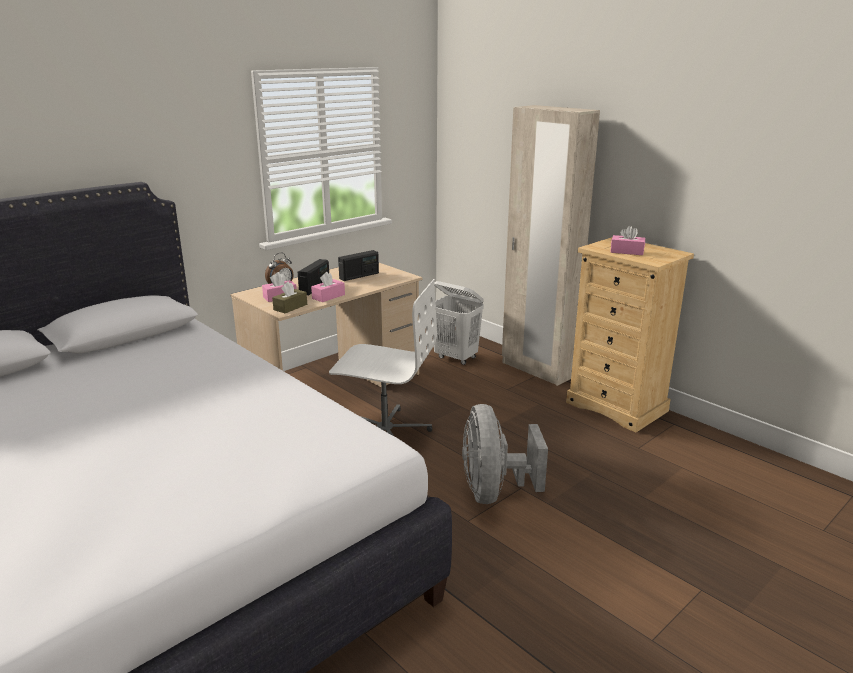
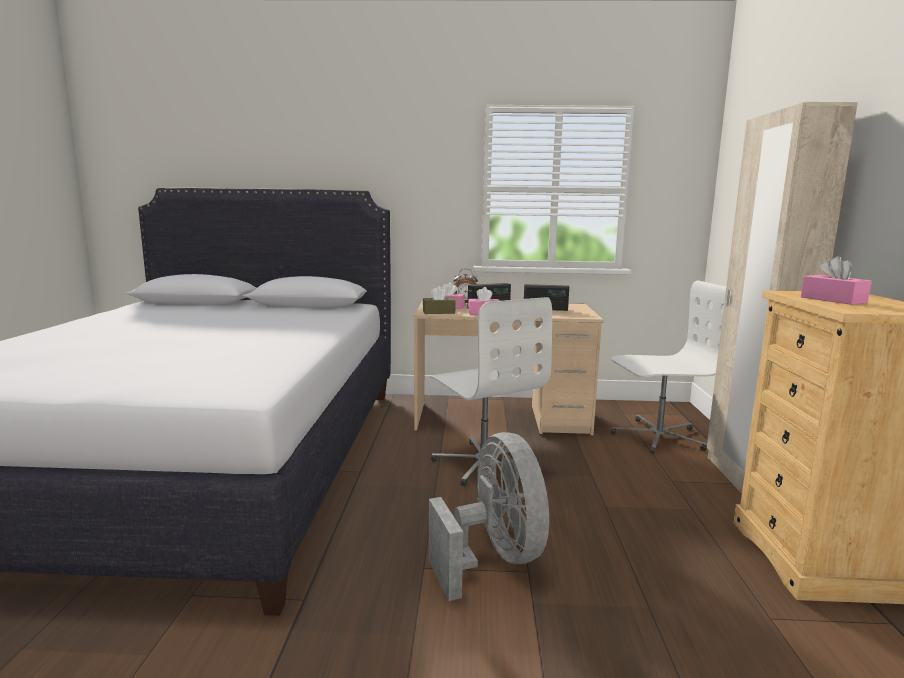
camera: 45 degrees right, 10 degrees down
(456, 358) = (657, 436): white laundry basket -> white office chair
(494, 491) = (494, 558): grey fan -> grey fan turned 120 degrees clockwise

